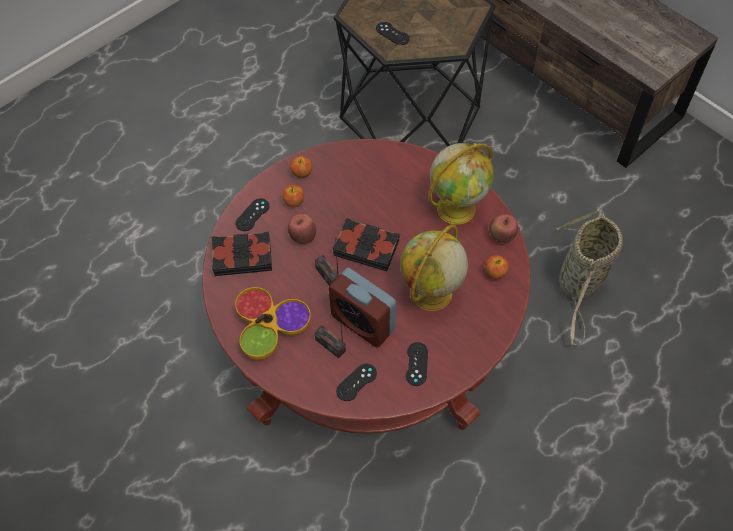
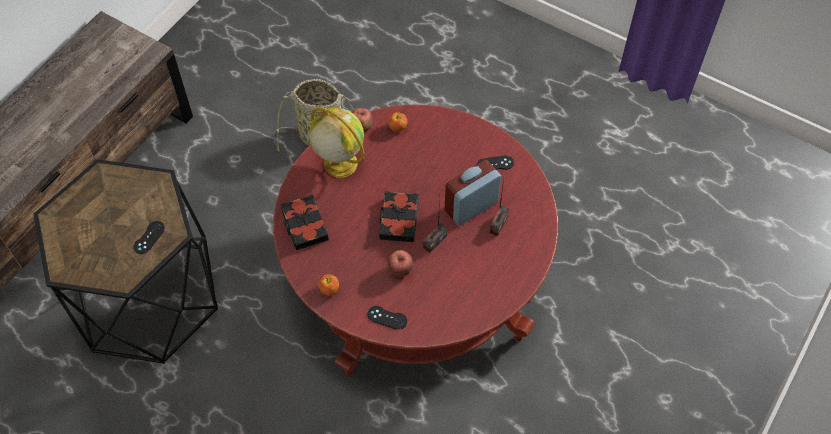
camera: 105 degrees left, 0 degrees up
(242, 256) = (434, 313): black book -> black book (304, 225)
(269, 328) = (497, 271): bowl -> none
(294, 202) = (364, 287): apple -> none
(356, 382) = (524, 199): black game controller -> none
(363, 322) = (471, 206): alarm clock -> alarm clock turned 150 degrees counterclockwise
(431, 294) = (430, 166): globe -> none

